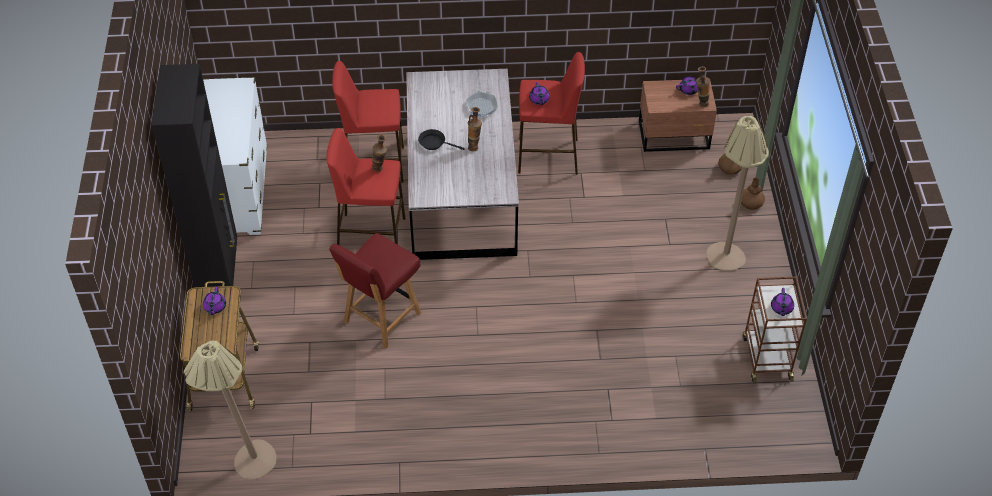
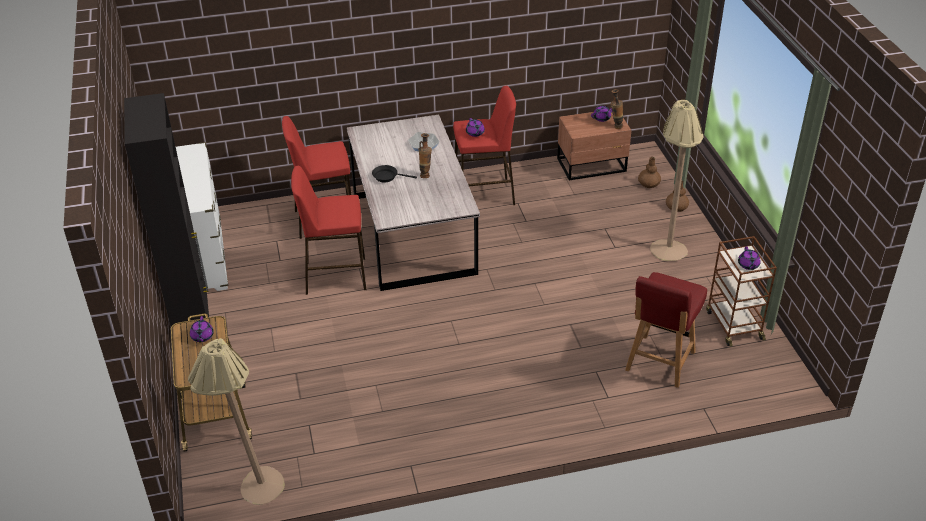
camera: 10 degrees left, 10 degrees down
(380, 170) = (342, 203): vase -> none
(381, 319) = (361, 343): red chair -> red chair (659, 362)

